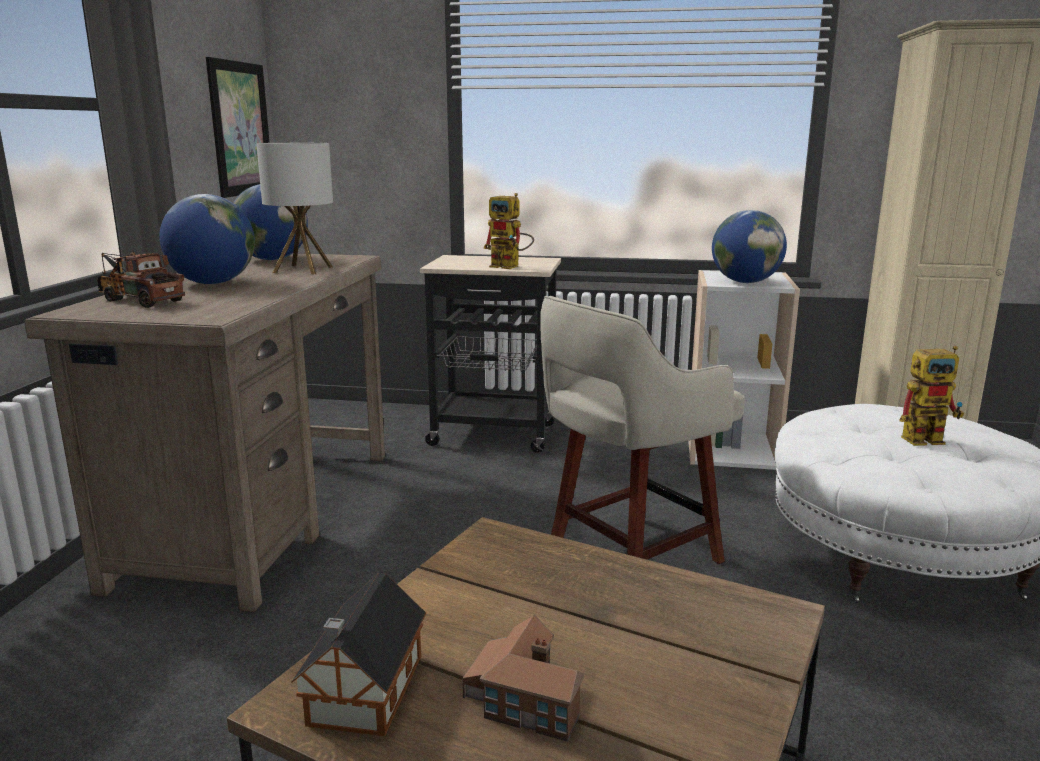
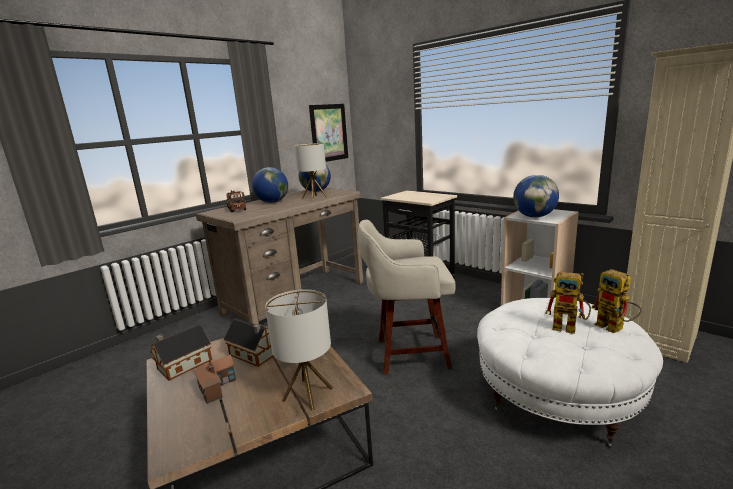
camera: 35 degrees right, 0 degrees up
(505, 614) = (255, 354): none -> toy house
(511, 267) = (420, 199): toy robot -> toy robot (615, 328)
(733, 646) = (307, 394): none -> table lamp

